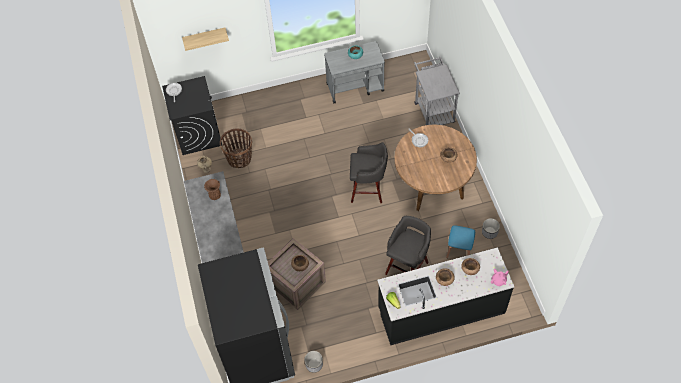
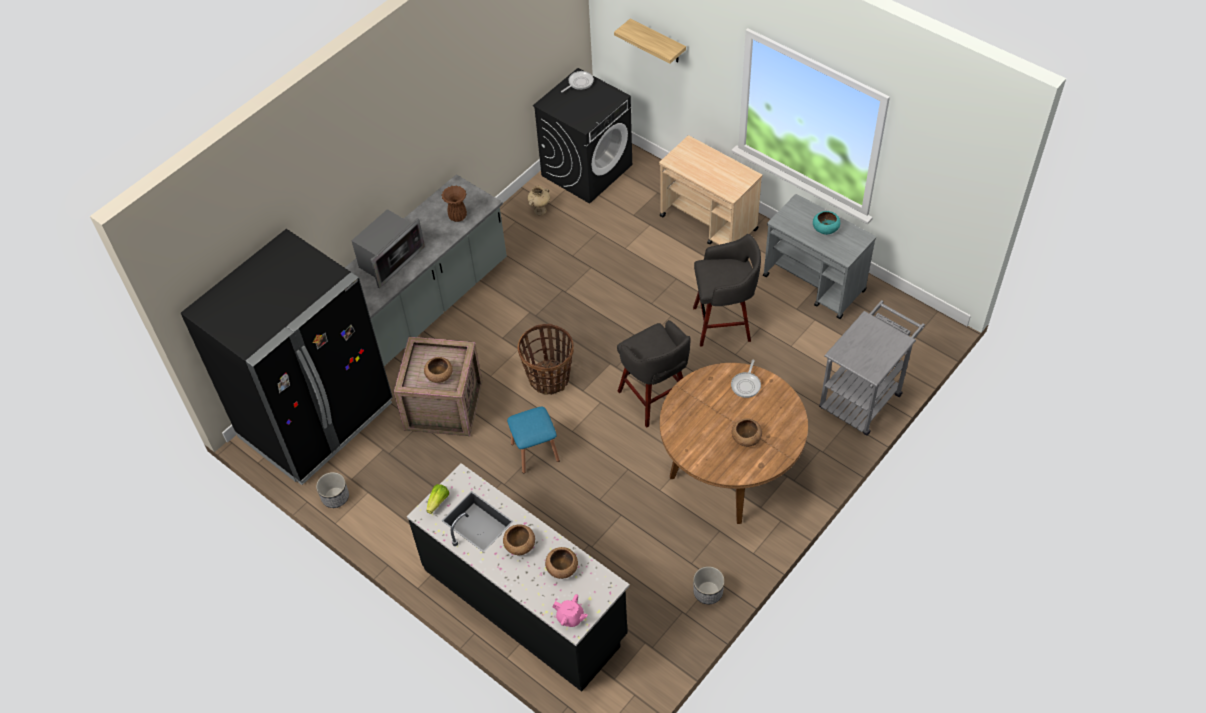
camera: 55 degrees right, 5 degrees down
(217, 242) = (390, 259): none -> microwave
(239, 159) = (584, 233): basket -> basket (549, 378)
(282, 104) = (709, 223): none -> beige cart
(407, 267) = (565, 519): grey stool -> grey stool (724, 324)
(459, 250) = (644, 569): blue stool -> blue stool (535, 452)

